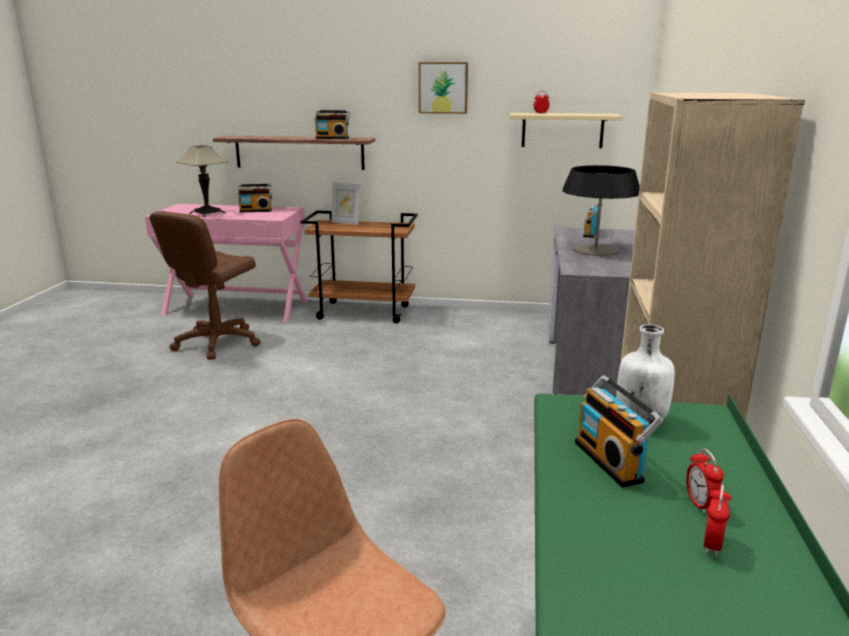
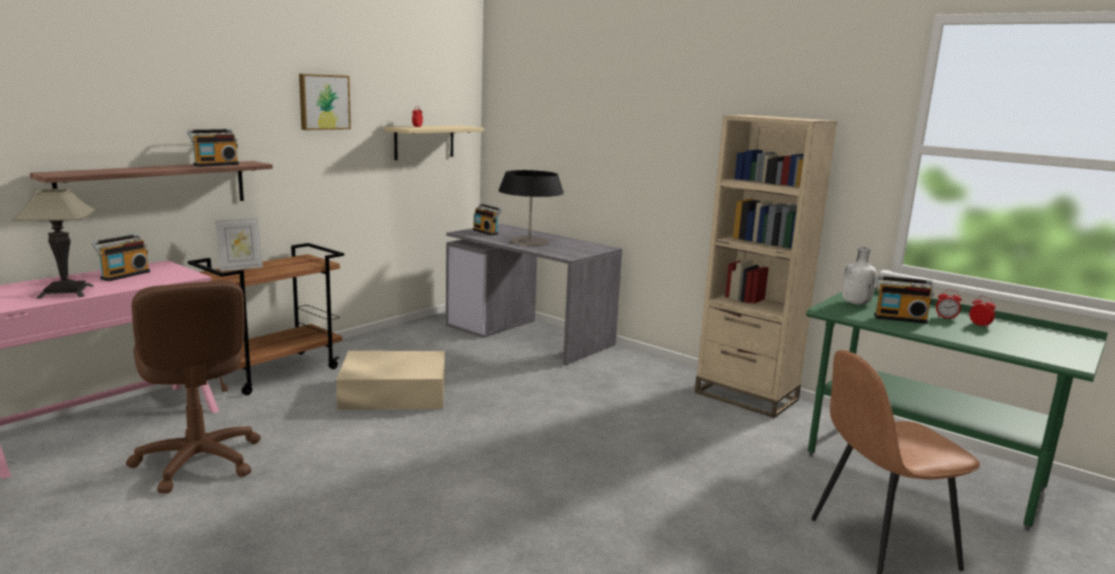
camera: 60 degrees left, 5 degrees down
(383, 352) = (392, 392): none -> beige storage box

